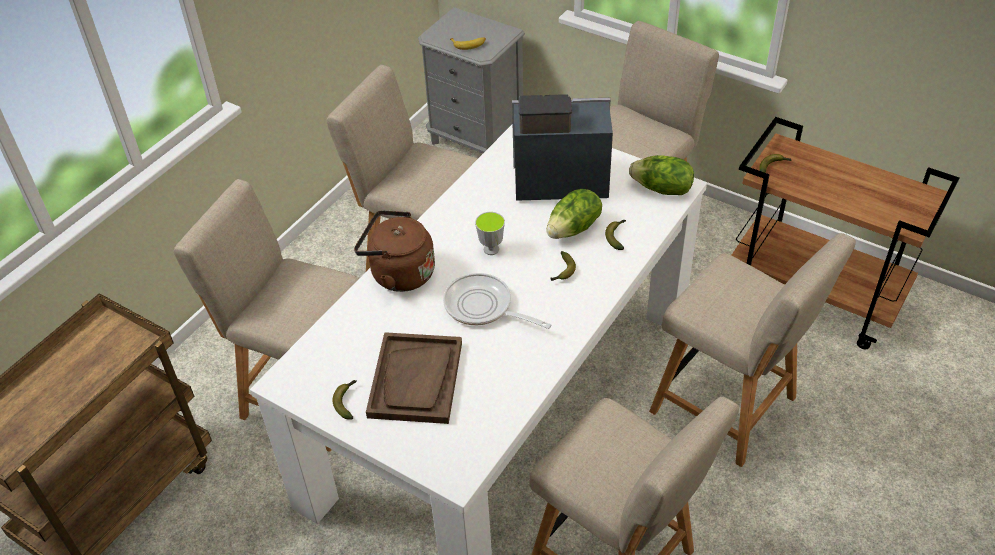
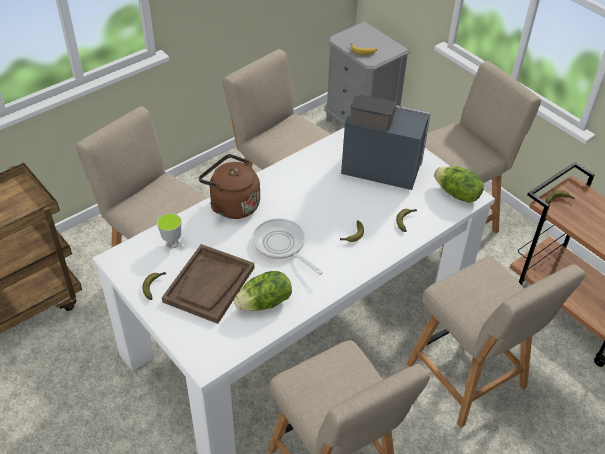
camera: 15 degrees right, 0 degrees up
(491, 249) = (307, 205): cup -> cup (172, 243)
(574, 228) = (376, 206): lettuce -> lettuce (265, 303)

